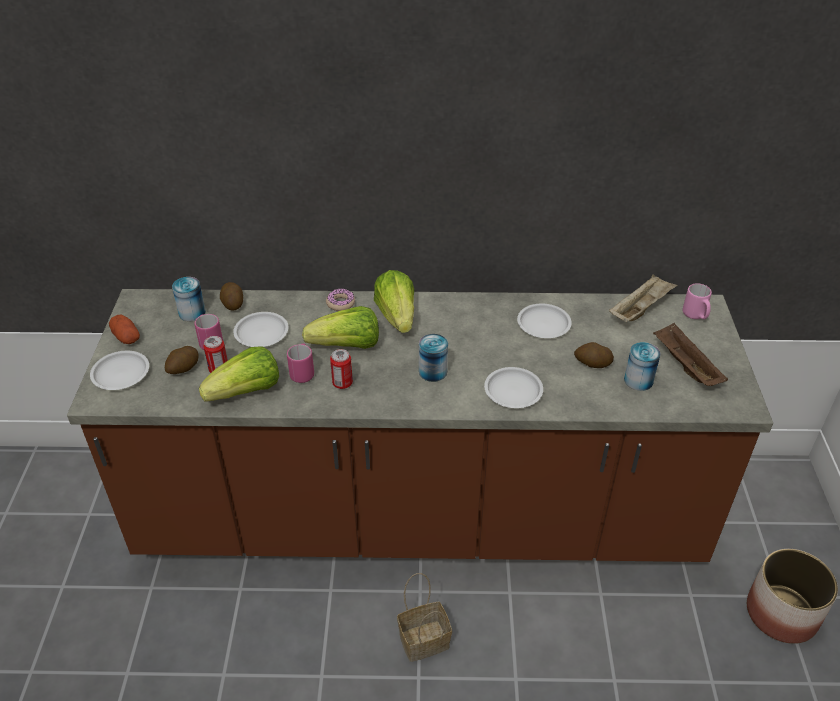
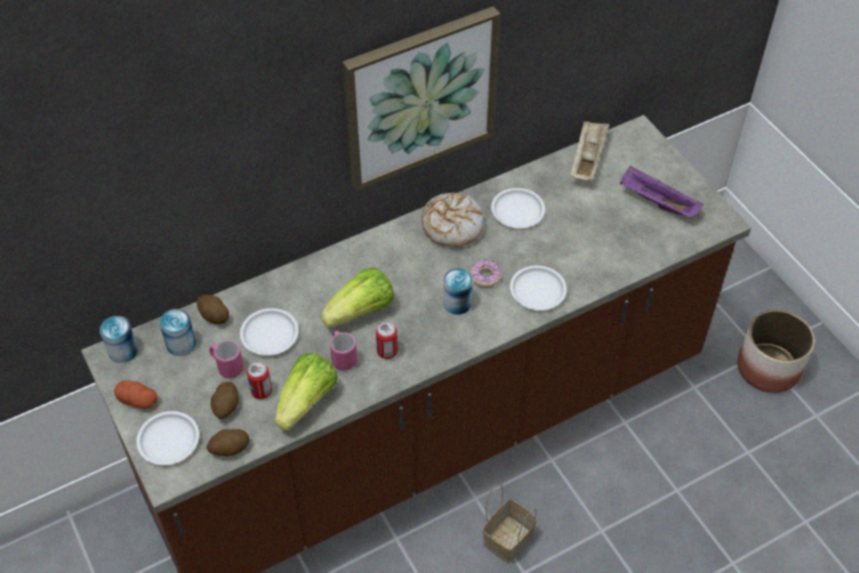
camera: 30 degrees left, 10 degrees up
(340, 303) = (319, 269): donut -> donut (485, 277)
(397, 316) = (383, 260): lettuce -> none
(471, 169) = (419, 97): none -> picture
(476, 314) = (452, 226): none -> bread
(592, 364) = (583, 234): potato -> potato (229, 449)
(638, 380) = (630, 233): can -> can (123, 351)
(684, 366) = (656, 203): brown tray -> purple tray
(696, 316) = (636, 147): pink mug -> none

